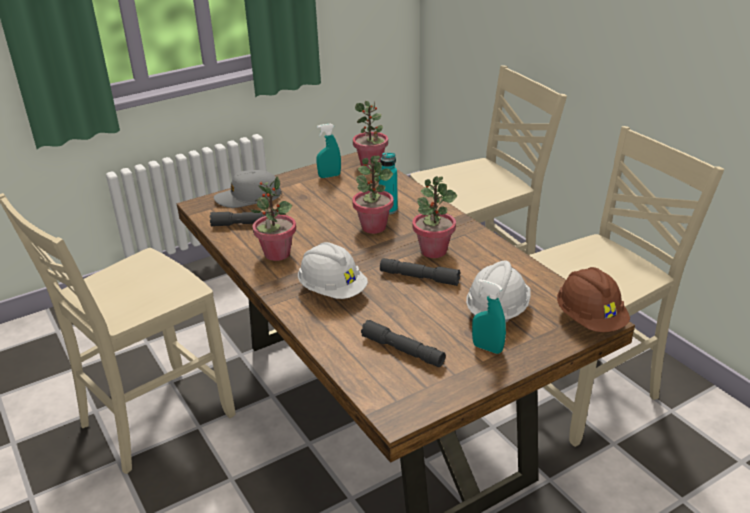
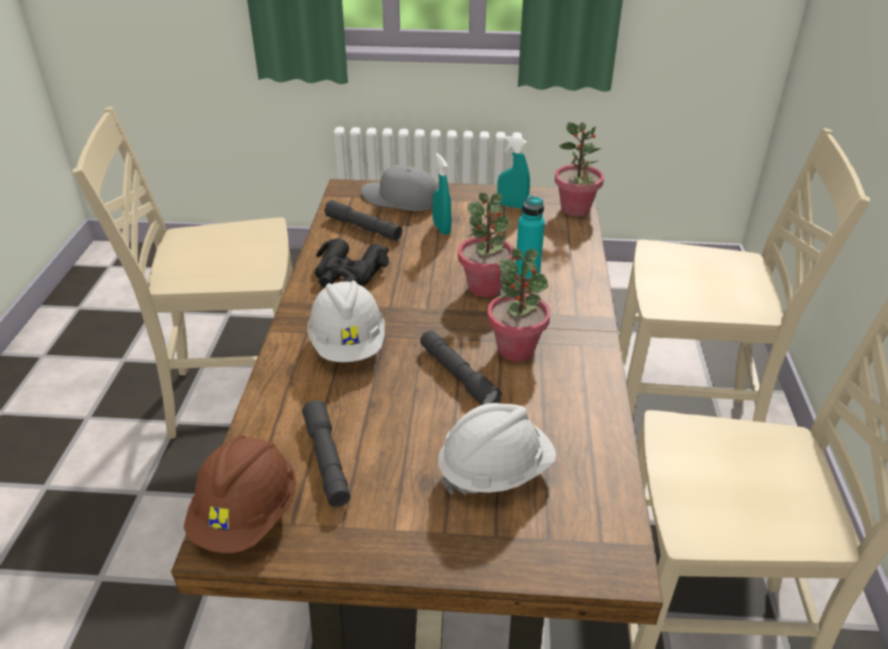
camera: 35 degrees right, 5 degrees up
(277, 254) = (349, 274): potted plant -> black binoculars
(487, 348) = (421, 515): turquoise spray bottle -> turquoise spray bottle (441, 228)
(590, 319) = (604, 555): brown hard hat -> brown hard hat (247, 515)

